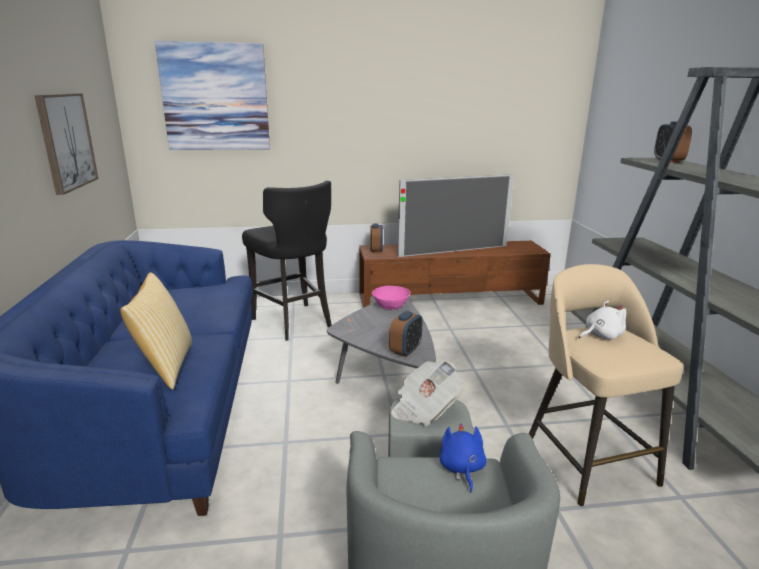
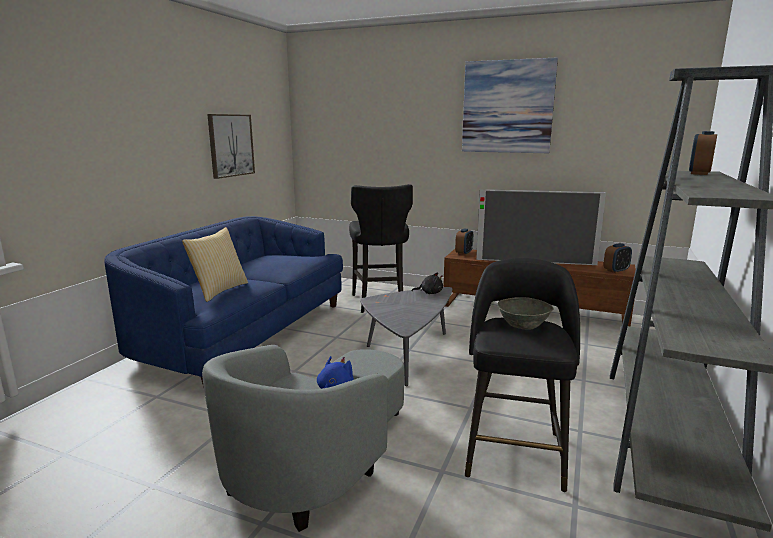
camera: 30 degrees right, 5 degrees down
(215, 97) = (353, 119): picture -> picture (507, 107)
(390, 306) = (429, 293): pink bowl -> black plush toy
(405, 350) = (399, 321): alarm clock -> alarm clock (616, 271)
(424, 408) = (369, 359): newspaper -> none
(587, 460) = (514, 451): beige stool -> black stool
(601, 335) = (523, 324): white plush toy -> grey bowl

